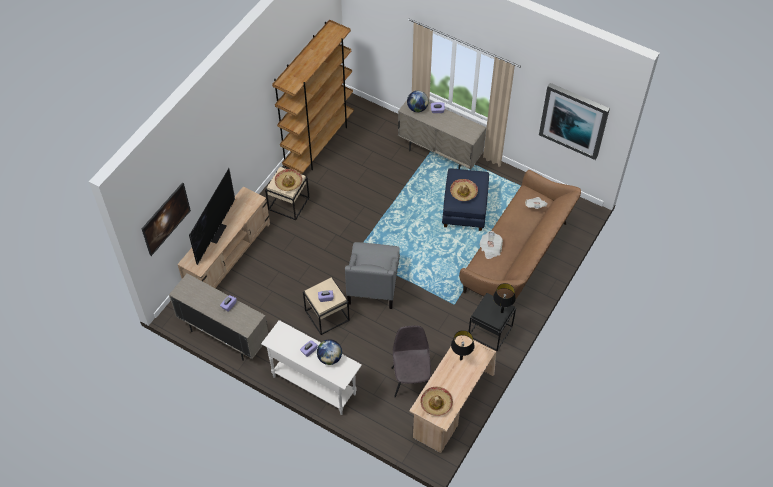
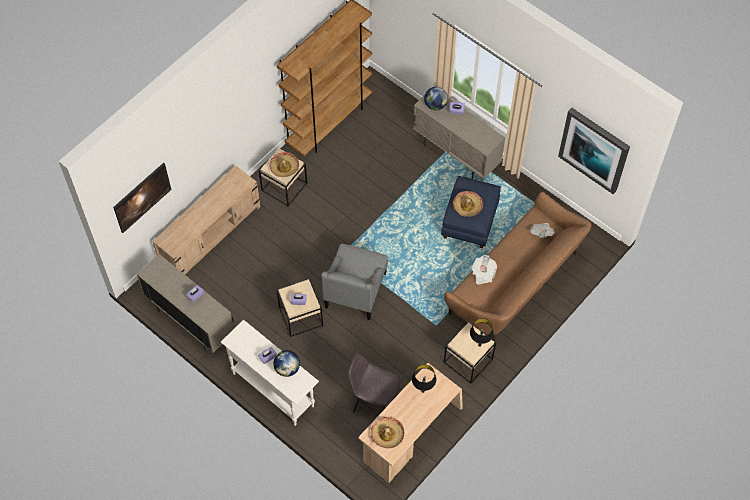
camera: 10 degrees right, 5 degrees up
(216, 232) = (198, 212): television -> none
(411, 379) = (374, 400): grey chair -> grey chair turned 75 degrees counterclockwise
(490, 332) = (468, 361): black side table -> beige side table

